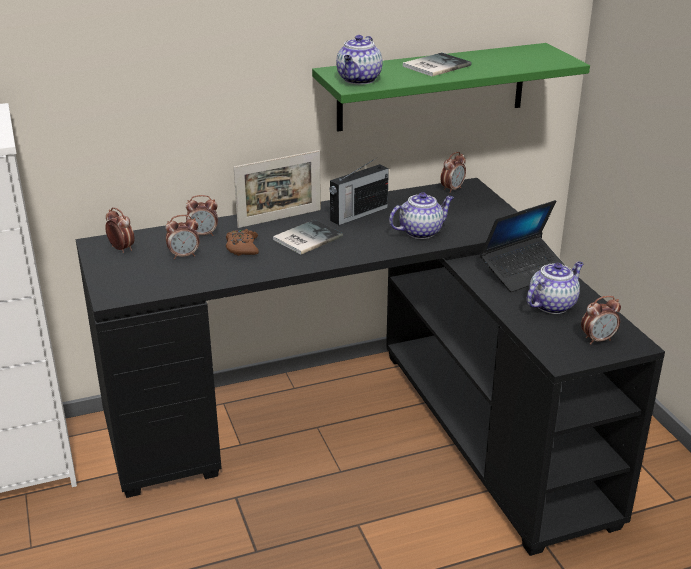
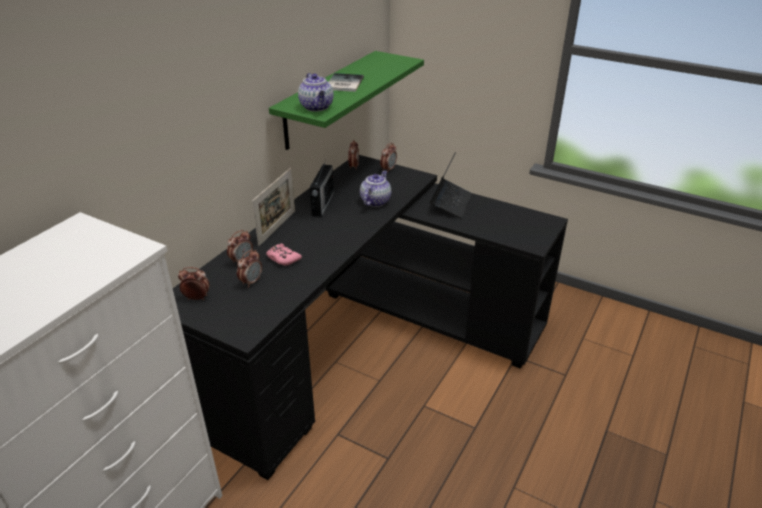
camera: 40 degrees left, 5 degrees up
(242, 248) = (283, 258): brown game controller -> pink game controller
(305, 238) = (314, 234): book -> none
(552, 305) = (489, 216): teapot -> none
(598, 339) = (534, 226): alarm clock -> alarm clock (388, 169)

